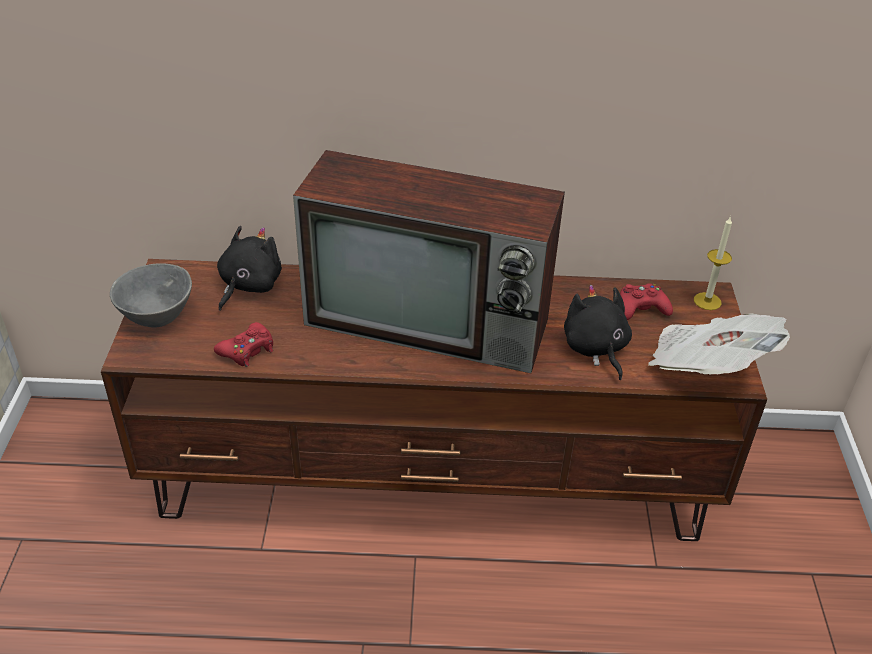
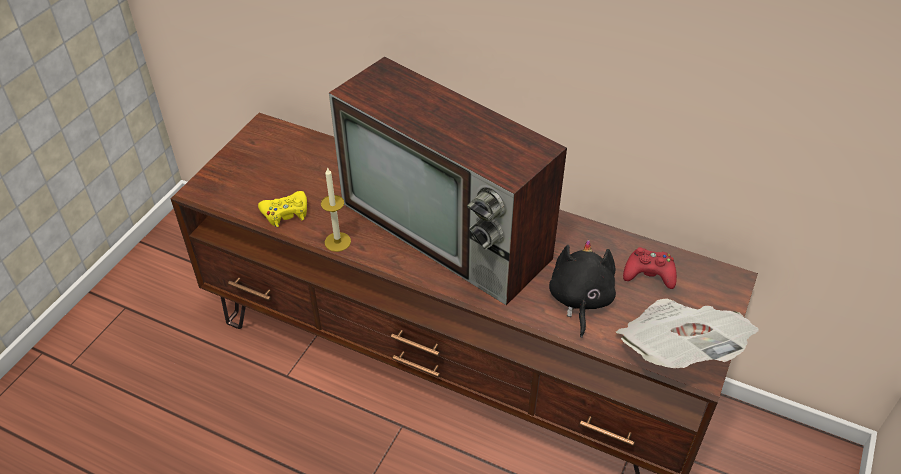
camera: 25 degrees right, 5 degrees up
(155, 315) = (235, 163): grey bowl -> none
(247, 350) = (286, 213): red game controller -> yellow game controller
(248, 285) = (320, 156): black plush toy -> none
(707, 301) = (720, 285): candle -> candle (337, 242)

